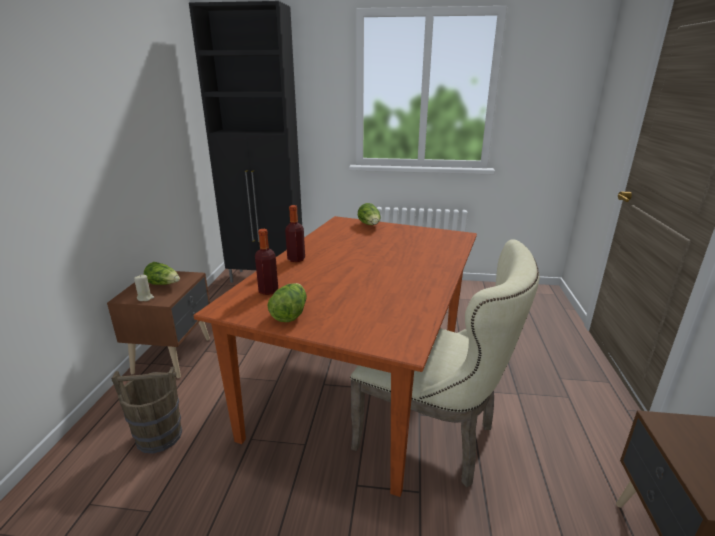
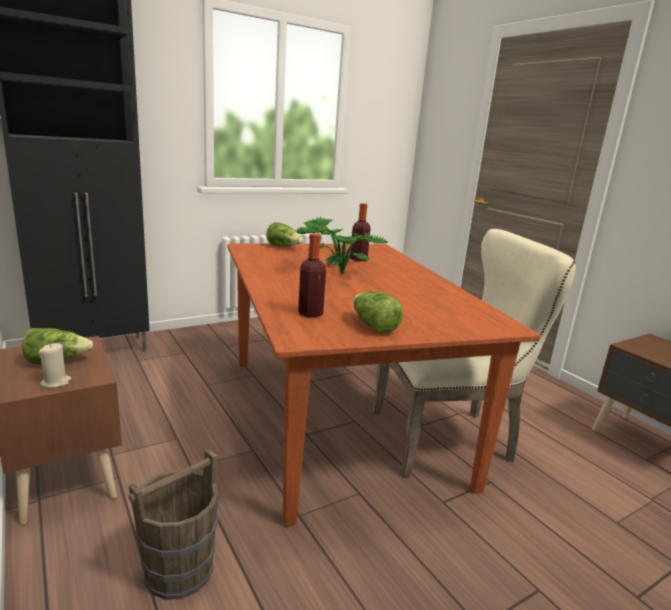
camera: 40 degrees left, 5 degrees down
(296, 259) = (276, 284): bottle -> bottle (358, 259)
(363, 257) = (337, 272): none -> potted plant

